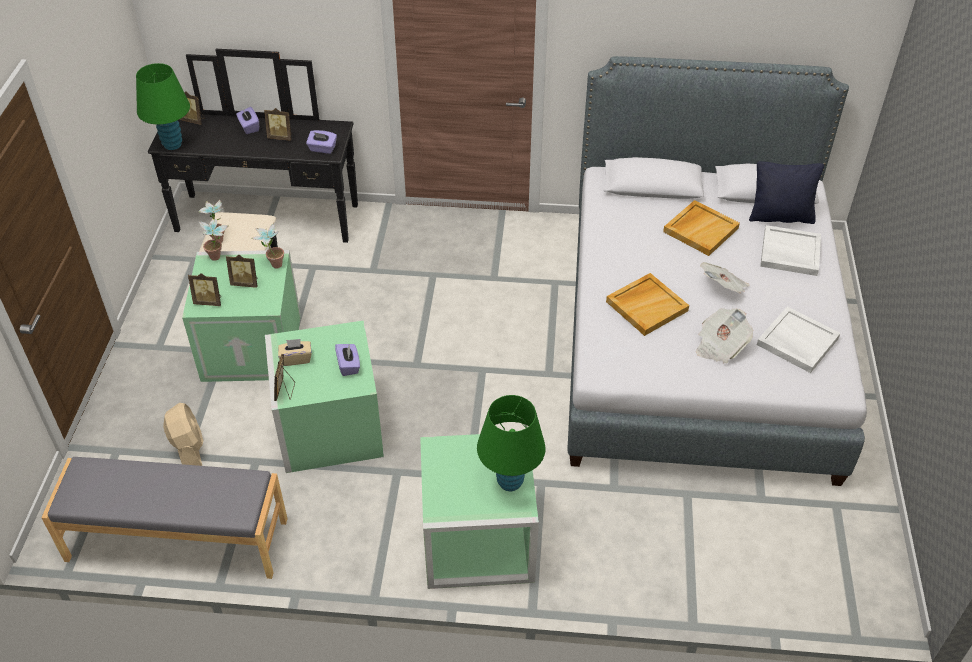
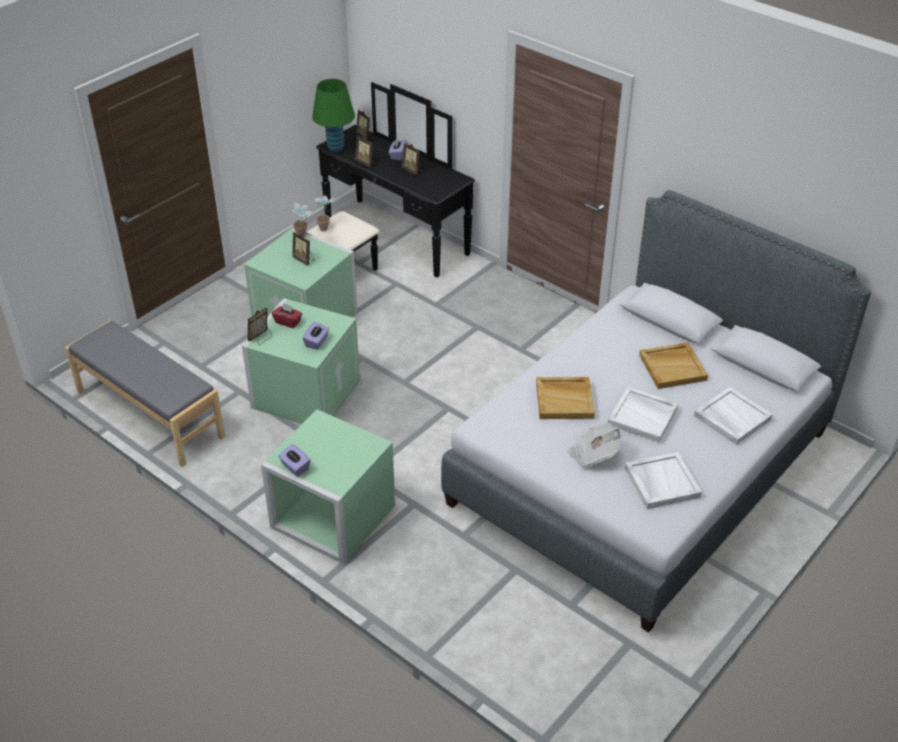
camera: 35 degrees right, 5 degrees down
(188, 448) = (206, 362): beige fan -> none
(209, 301) = (270, 261): picture frame -> picture frame (366, 162)
(273, 264) = (333, 255): potted plant -> none
(296, 359) = (288, 322): beige tissue box -> red tissue box
(322, 149) = (433, 189): purple tissue box -> purple tissue box (295, 467)
(510, 482) = (346, 467): green table lamp -> none
(723, 287) = (643, 416): newspaper -> white tray
(780, 216) = (756, 388): black pillow -> none

